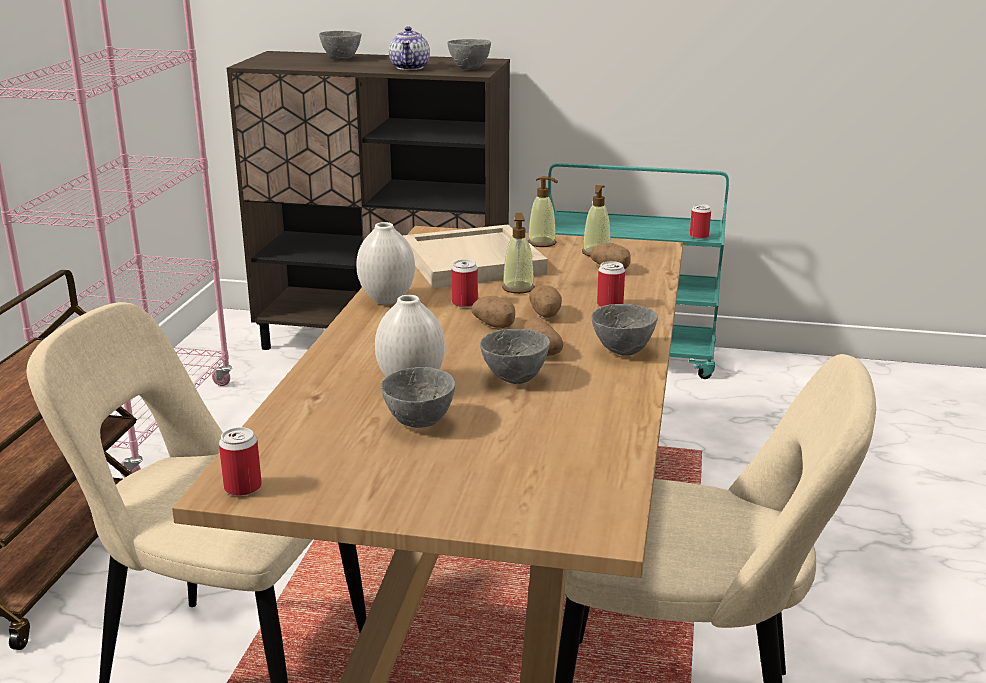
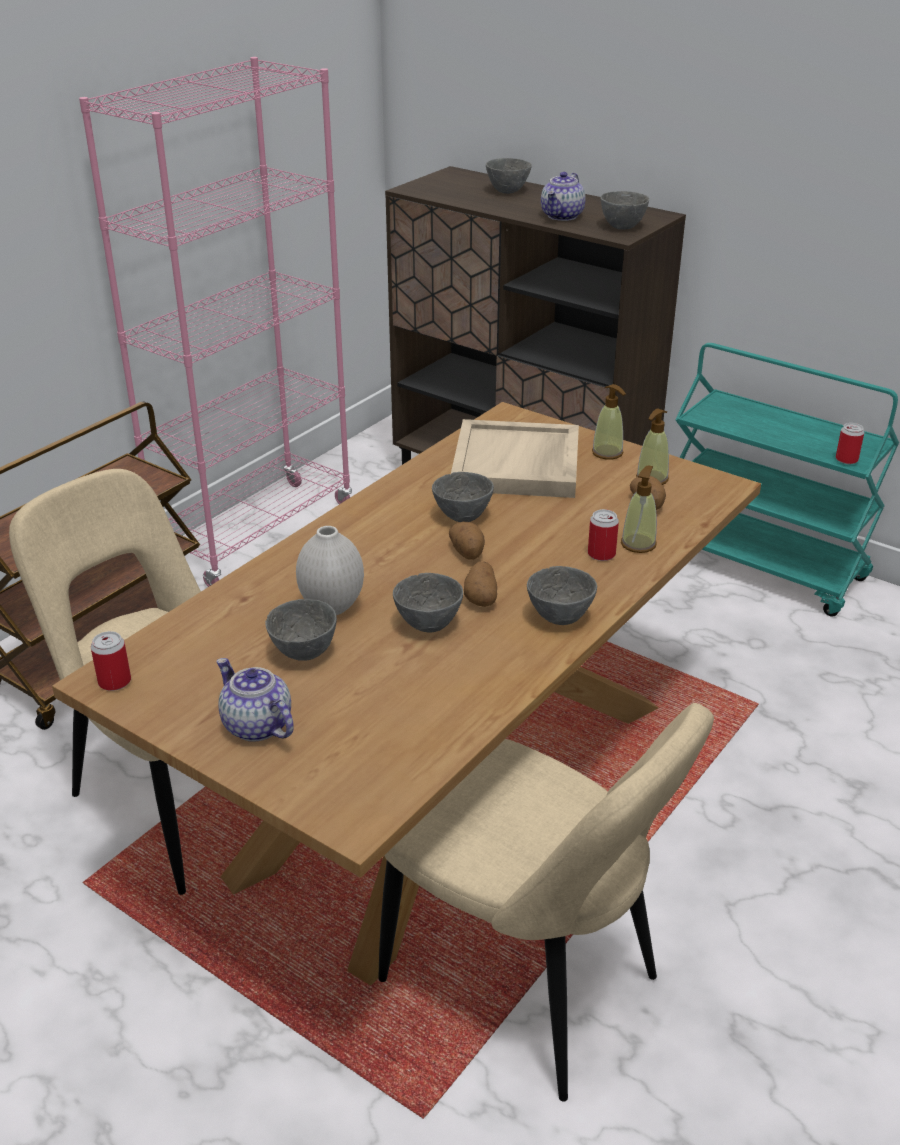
camera: 25 degrees right, 10 degrees up
(386, 300) = (395, 496): white vase -> none
(429, 486) = (256, 725): none -> teapot
(465, 303) = (463, 517): can -> grey bowl
(518, 288) = (530, 509): soap dispenser -> soap dispenser (638, 544)
(546, 314) = (527, 551): potato -> none

